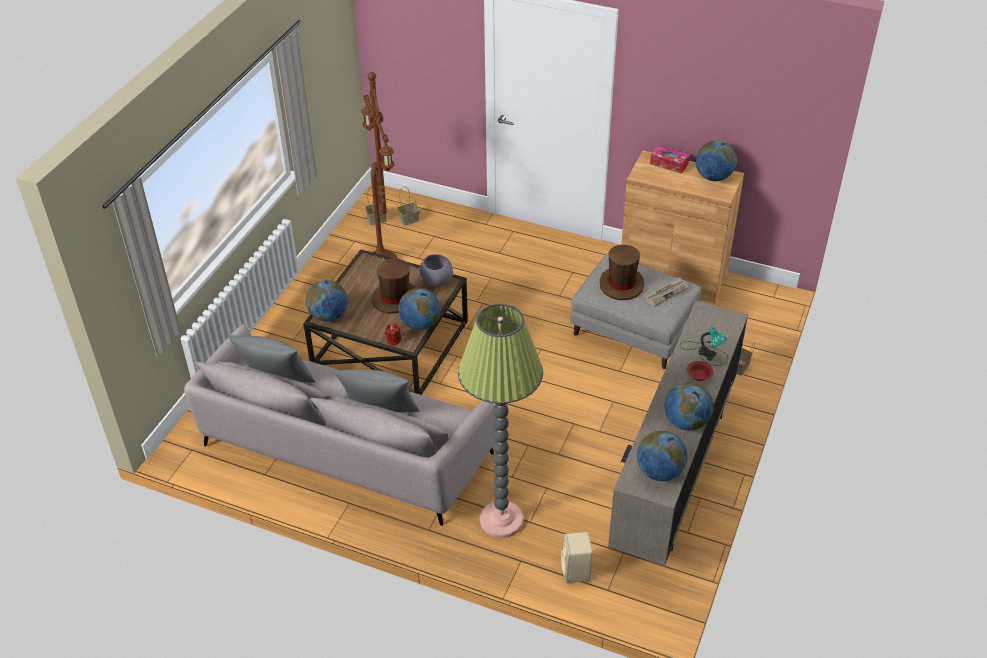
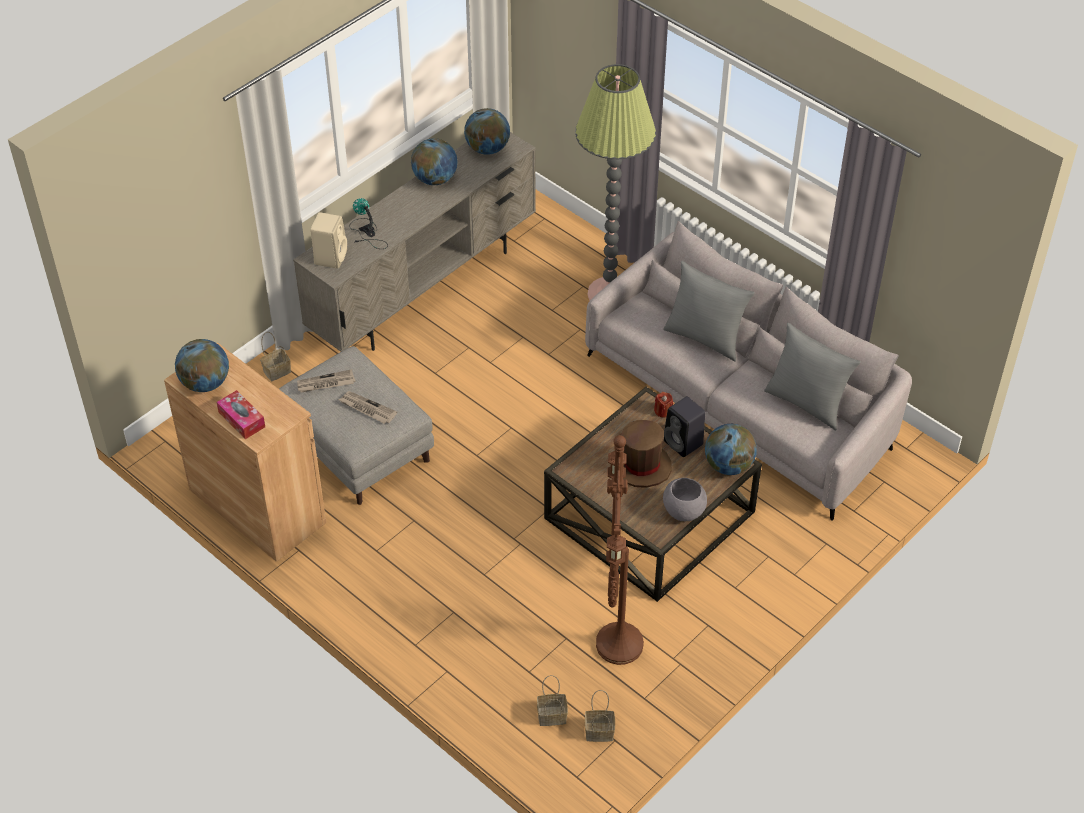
camera: 160 degrees left, 5 degrees up
(368, 322) = (684, 443): none -> black speaker
(420, 324) = (625, 423): globe -> none
(436, 281) = (582, 475): grey bowl -> grey bowl (683, 511)
(576, 571) = (563, 237): beige speaker -> beige speaker (330, 256)
(621, 284) = (367, 409): brown hat -> newspaper
(698, 375) = (392, 215): red bowl -> none

